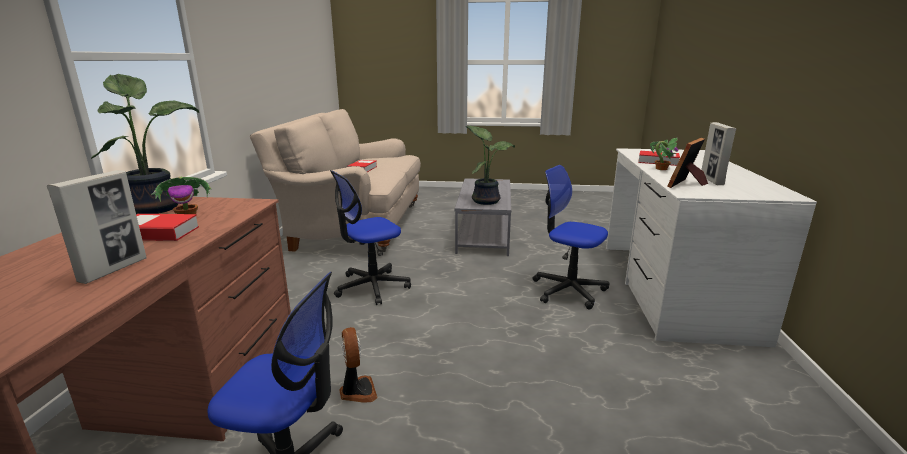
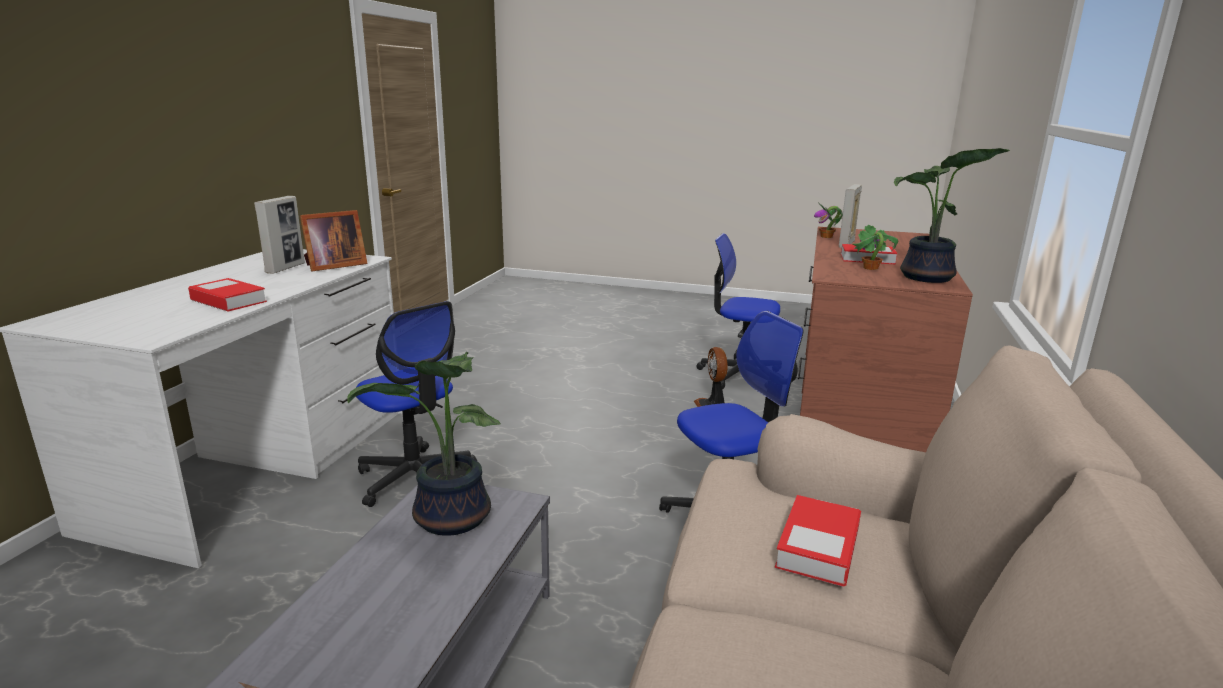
camera: 170 degrees left, 0 degrees up
(661, 169) = (278, 287): potted plant -> potted plant (826, 236)

